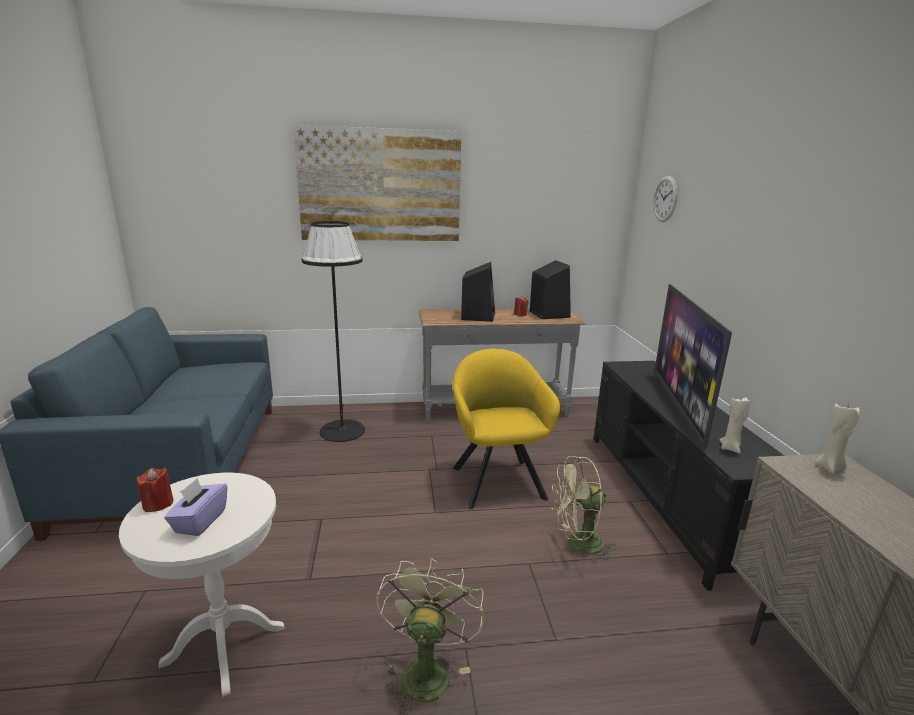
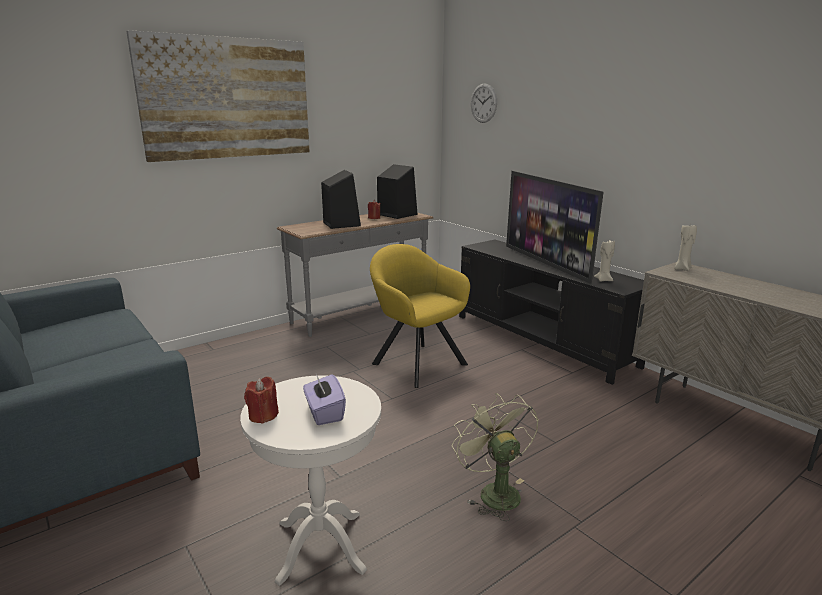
camera: 30 degrees left, 0 degrees up
(342, 430) = (233, 364): black floor lamp -> none
(578, 545) = (515, 385): green fan -> none

